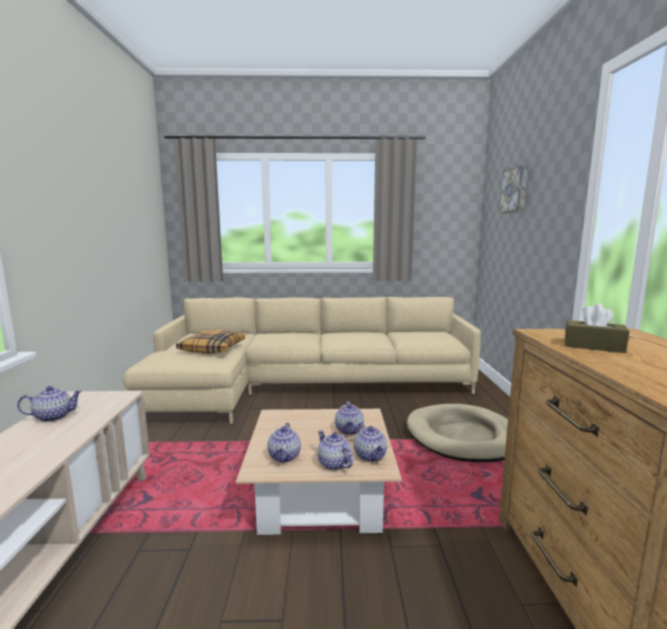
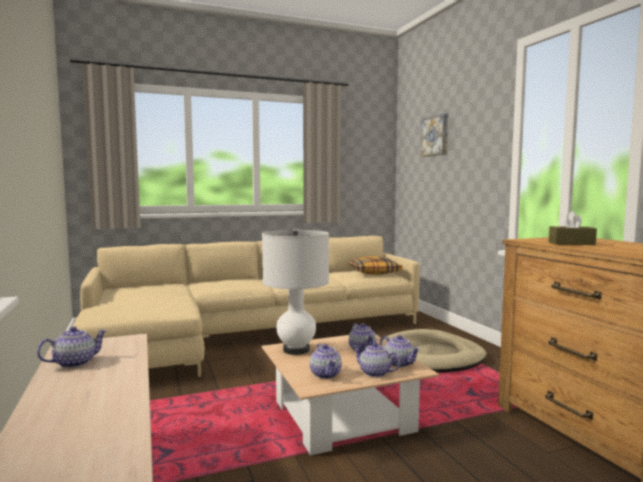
camera: 20 degrees left, 5 degrees down
(212, 349) = (160, 298): pillow -> pillow (374, 272)
(286, 420) = (296, 350): none -> white table lamp

